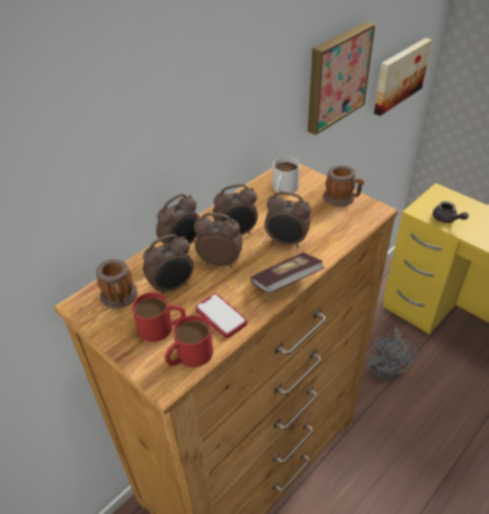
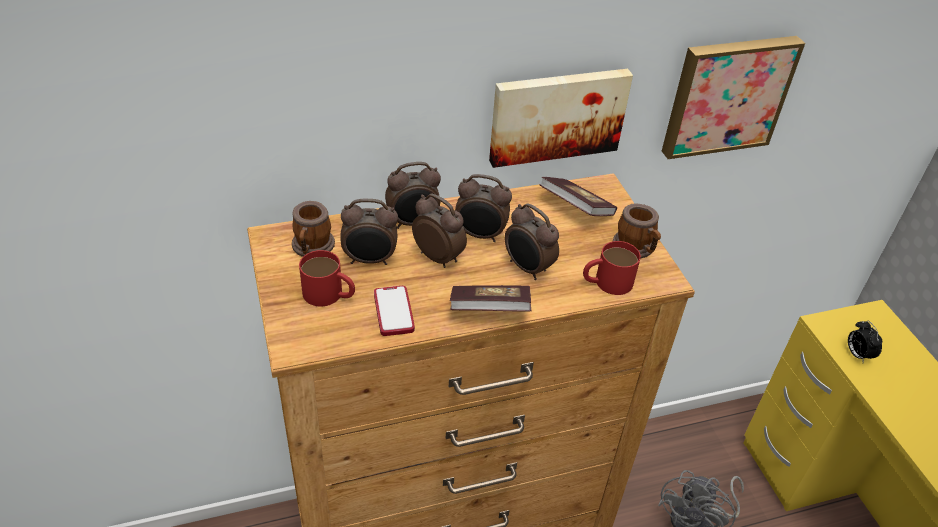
camera: 25 degrees right, 0 degrees up
(189, 356) = (332, 334): red mug -> red mug (606, 282)
(283, 189) = (575, 208): white mug -> book
(399, 75) = (857, 124): picture -> picture (557, 115)
(446, 219) = (857, 354): grey teapot -> alarm clock

